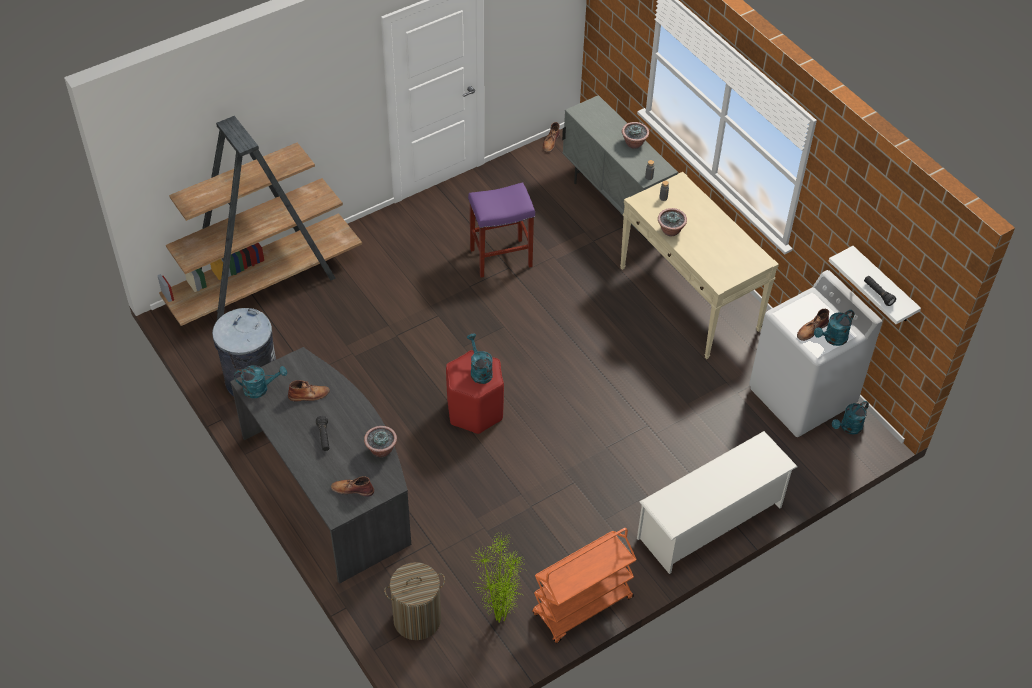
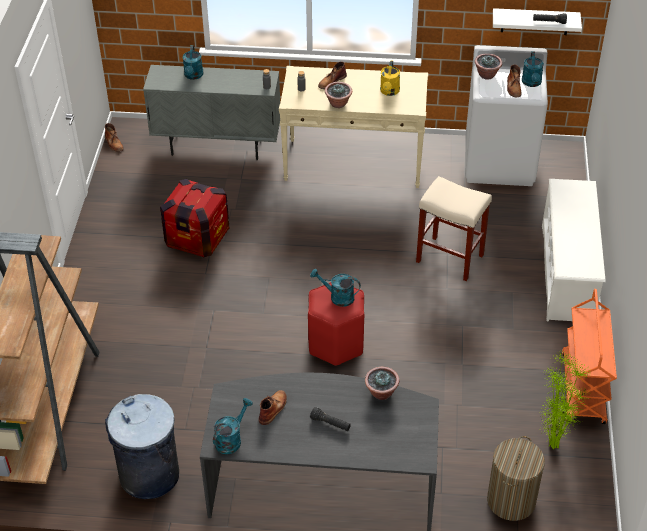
camera: 50 degrees left, 5 degrees down
(352, 489) = (405, 435): brown boot -> brown boot (331, 81)
(501, 257) = (197, 238): purple stool -> crate
(634, 143) = (224, 75): potted plant -> potted plant (487, 75)
(644, 430) = (451, 258): none -> beige stool
(722, 254) = (389, 92): none -> yellow watering can
(848, 428) = (548, 157): turquoise watering can -> turquoise watering can (193, 76)

